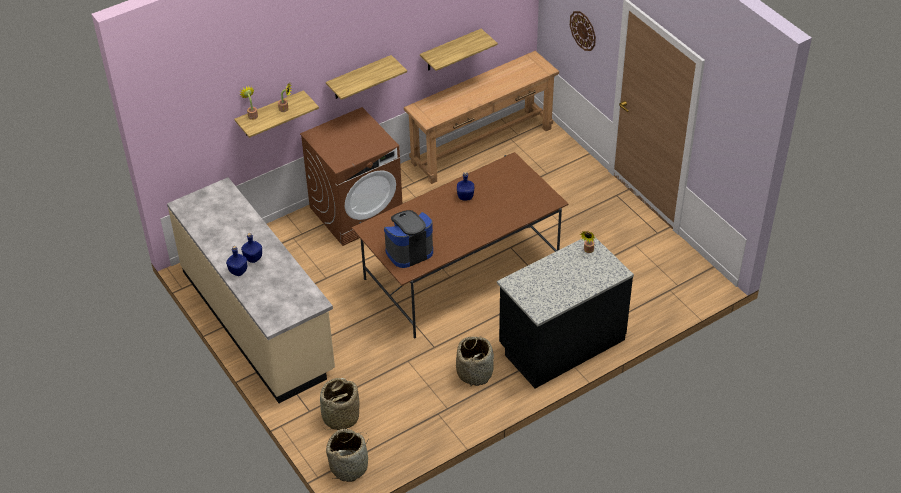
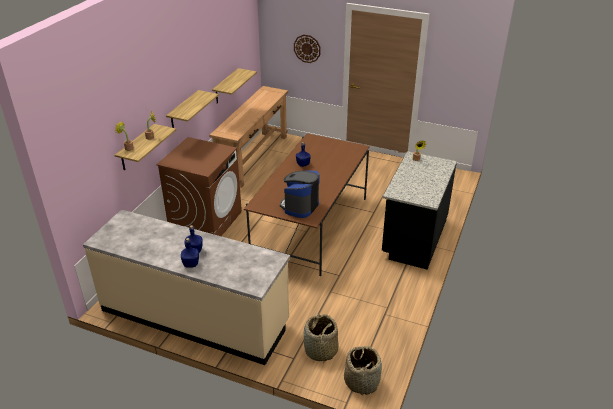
camera: 35 degrees left, 10 degrees down
(475, 372) = (381, 277): basket -> none

